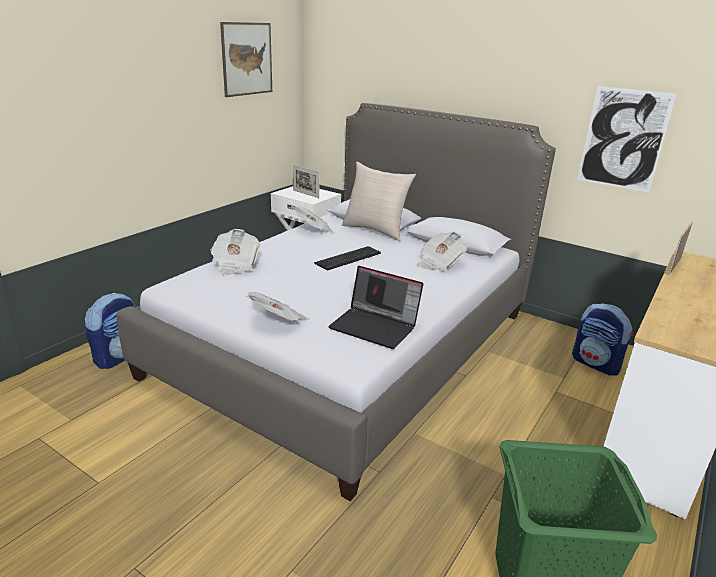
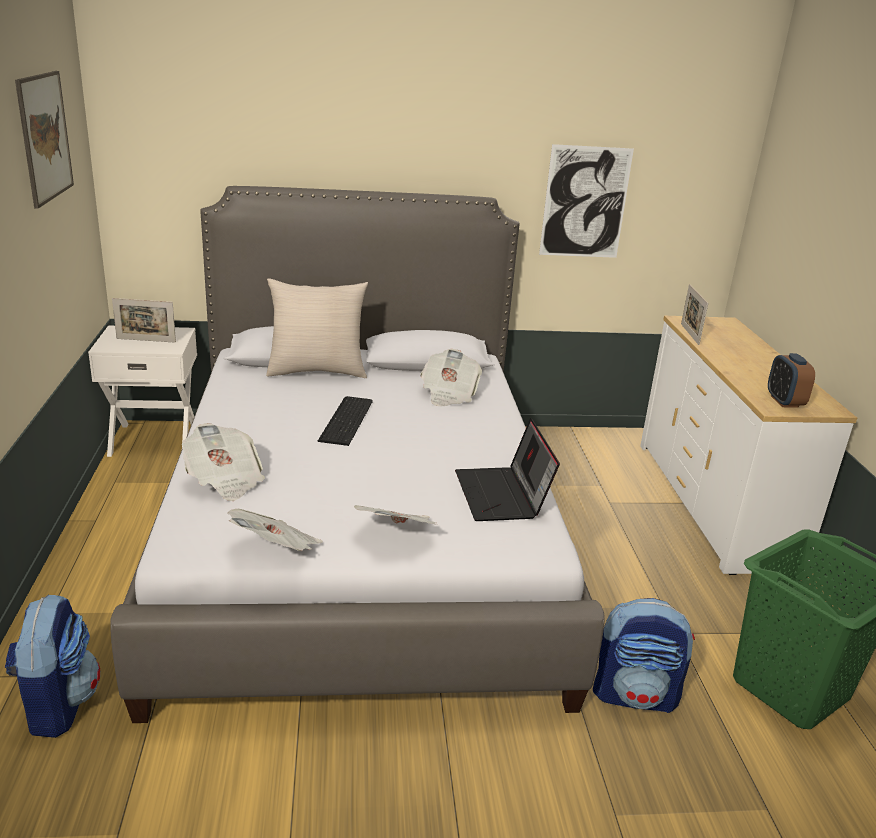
camera: 40 degrees left, 0 degrees up
(313, 230) = (240, 394): newspaper -> newspaper (276, 550)
(375, 326) = (503, 496): laptop -> laptop turned 90 degrees clockwise
(596, 364) = (608, 459): backpack -> backpack (635, 695)
(680, 334) = (784, 401): none -> alarm clock

